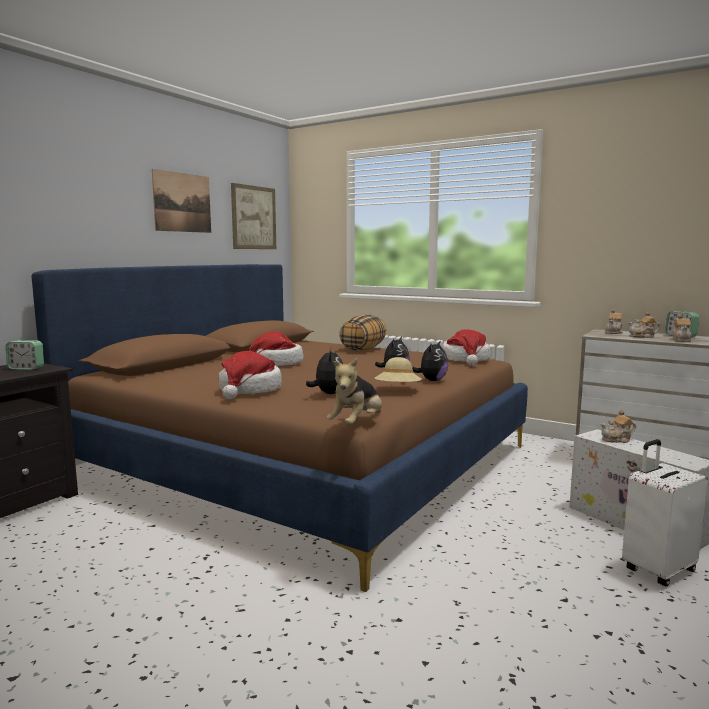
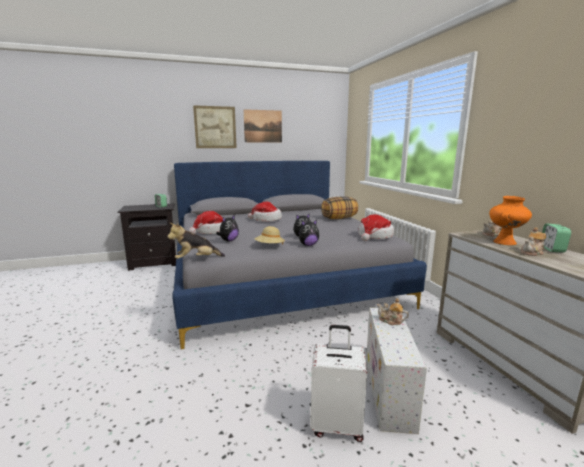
camera: 40 degrees right, 5 degrees up
(253, 217) = (315, 132): picture -> picture (215, 127)
(304, 460) = (278, 277): brown bed -> grey bed
(643, 336) = (505, 242): teapot -> orange vase

